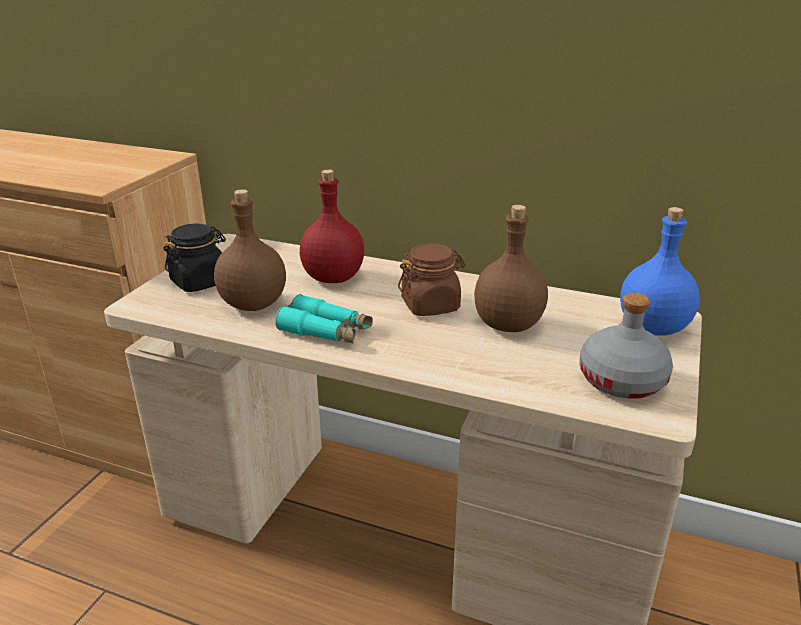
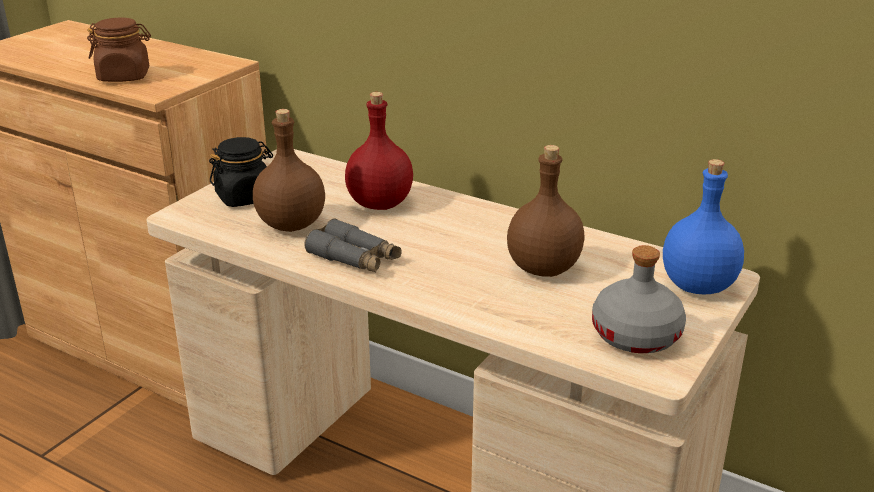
camera: 10 degrees right, 0 degrees up
(325, 331) = (354, 258): turquoise binoculars -> grey binoculars
(431, 305) = (470, 241): brown jar -> brown jar (124, 76)

